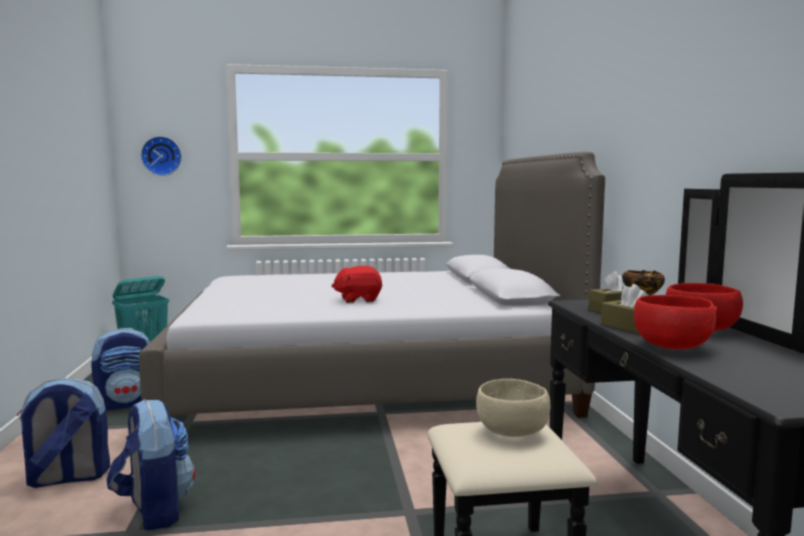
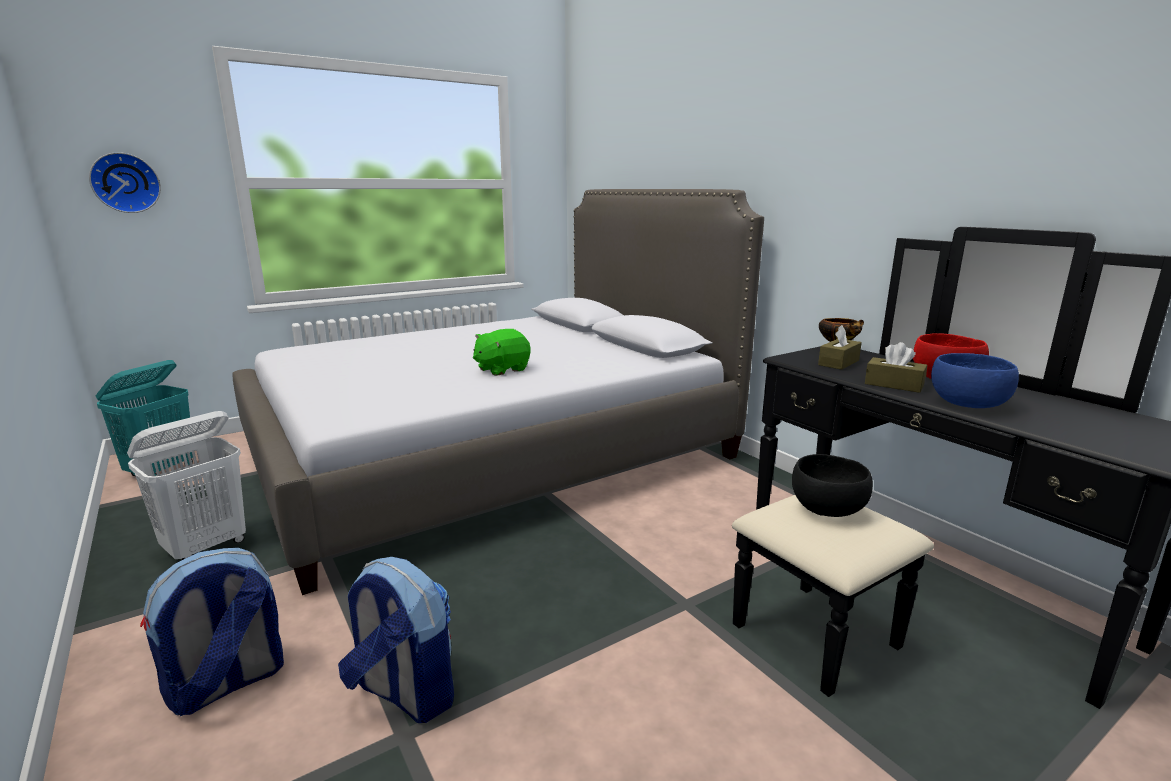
camera: 25 degrees left, 10 degrees up
(127, 403) = (206, 547): backpack -> white laundry basket
(358, 300) = (502, 369): red plush toy -> green plush toy
(512, 431) = (828, 509): beige bowl -> black bowl
(672, 347) = (968, 404): red bowl -> blue bowl

